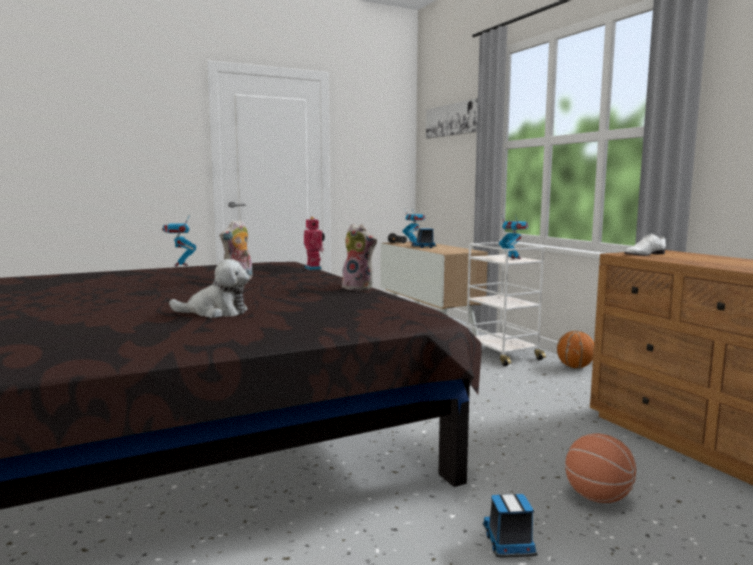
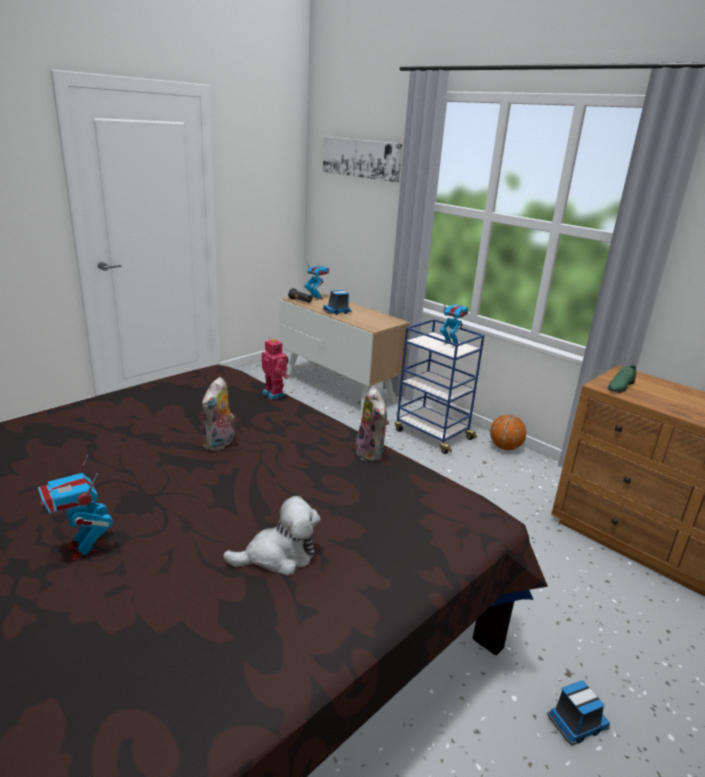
camera: 20 degrees left, 15 degrees up
(181, 265) = (103, 397): toy robot -> toy robot (82, 550)
(359, 288) = (372, 453): plush toy -> plush toy turned 60 degrees clockwise
(501, 354) = (432, 434): white cart -> blue cart
(509, 543) = (576, 723): toy truck -> toy truck turned 90 degrees clockwise
(598, 497) = (611, 641): basketball -> none
(644, 254) = (620, 386): white shoe -> green shoe

